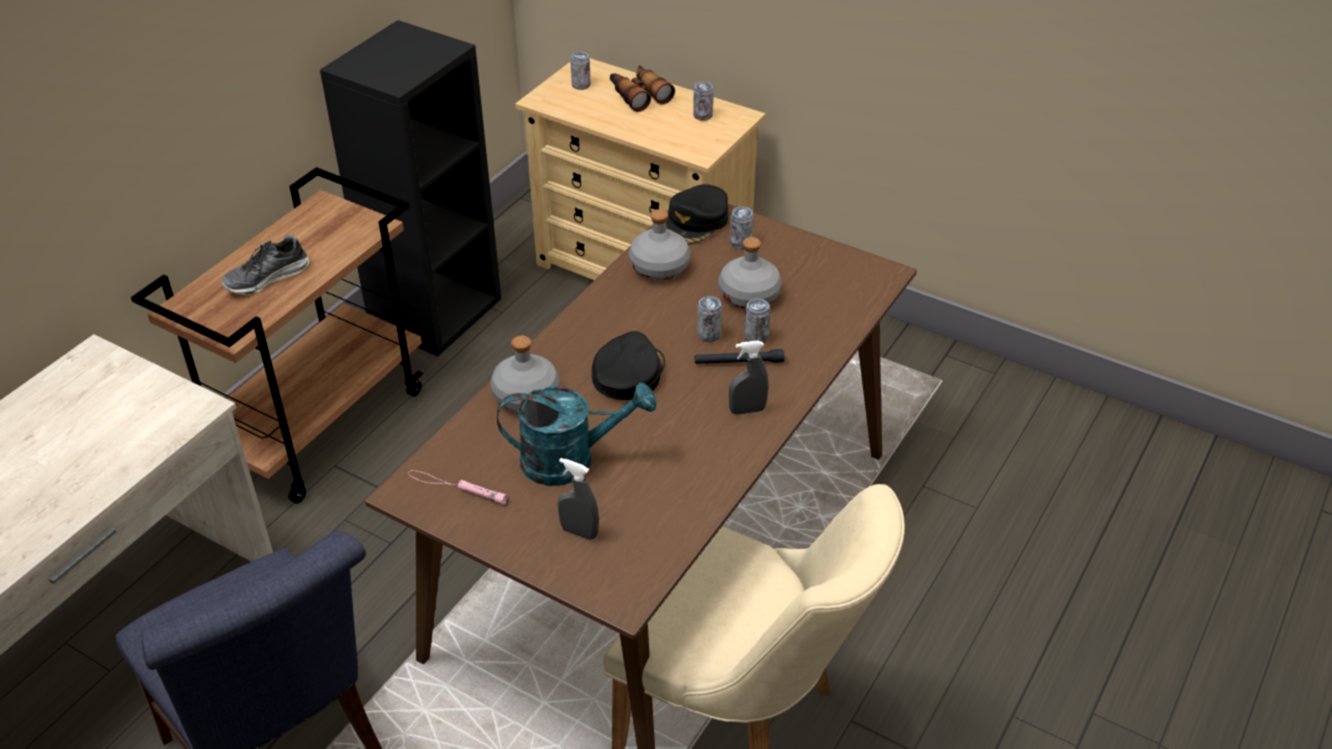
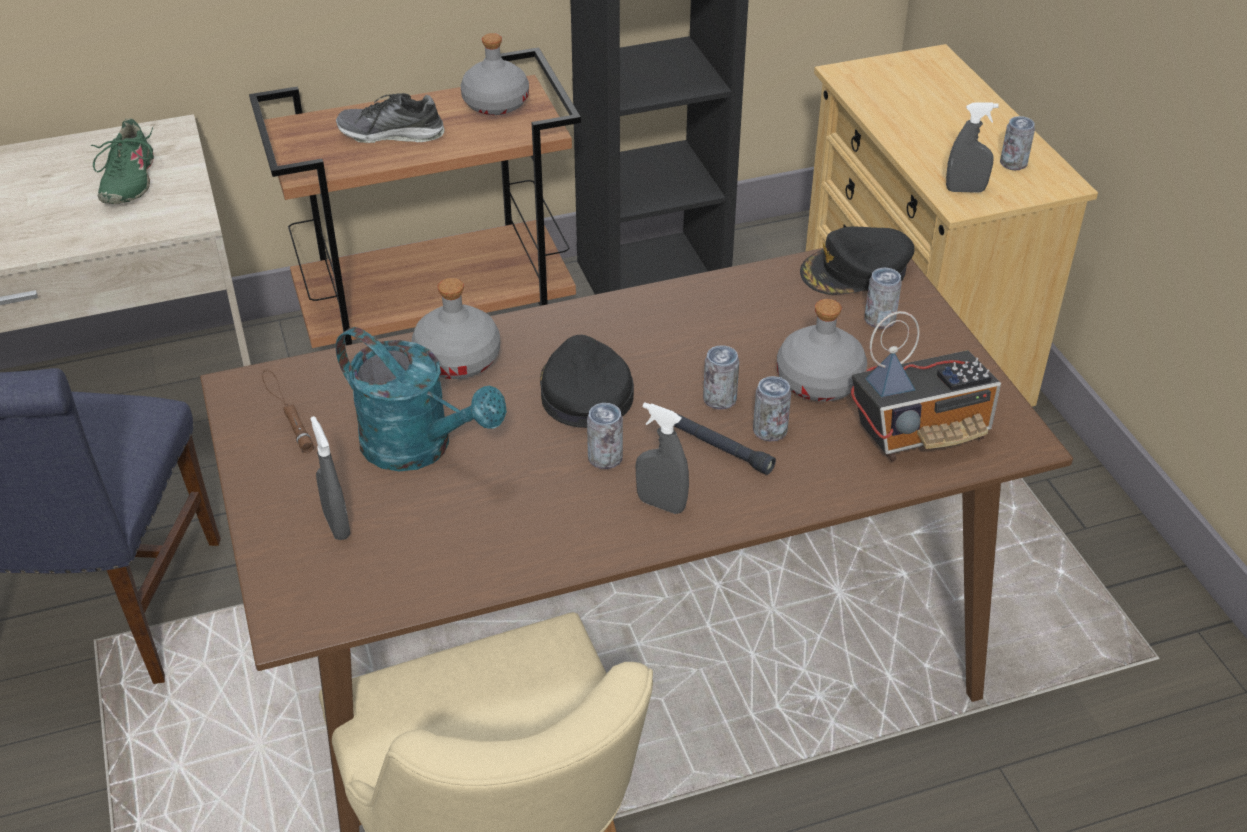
camera: 40 degrees right, 0 degrees up
(109, 407) = (128, 181): none -> green shoe
(456, 487) = (286, 411): pink flashlight -> brown flashlight
(581, 85) = (908, 76): can -> can (605, 458)
(628, 373) = (584, 392): black cap -> black cap turned 75 degrees counterclockwise
(639, 95) = (963, 111): binoculars -> none
(658, 267) = (754, 299): grey bottle -> grey bottle (495, 103)
(694, 144) = (965, 190): none -> grey spray bottle
(833, 296) = (921, 433): none -> radio

